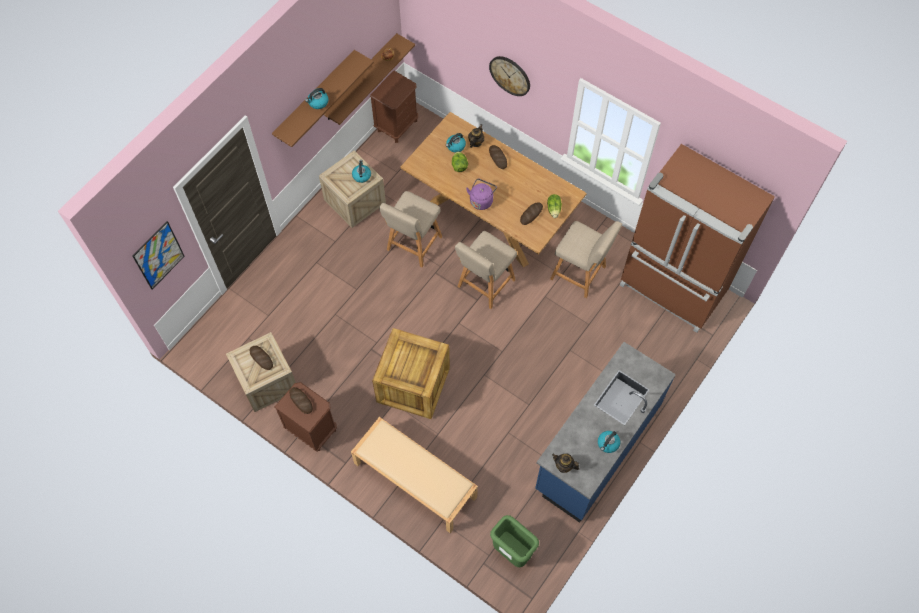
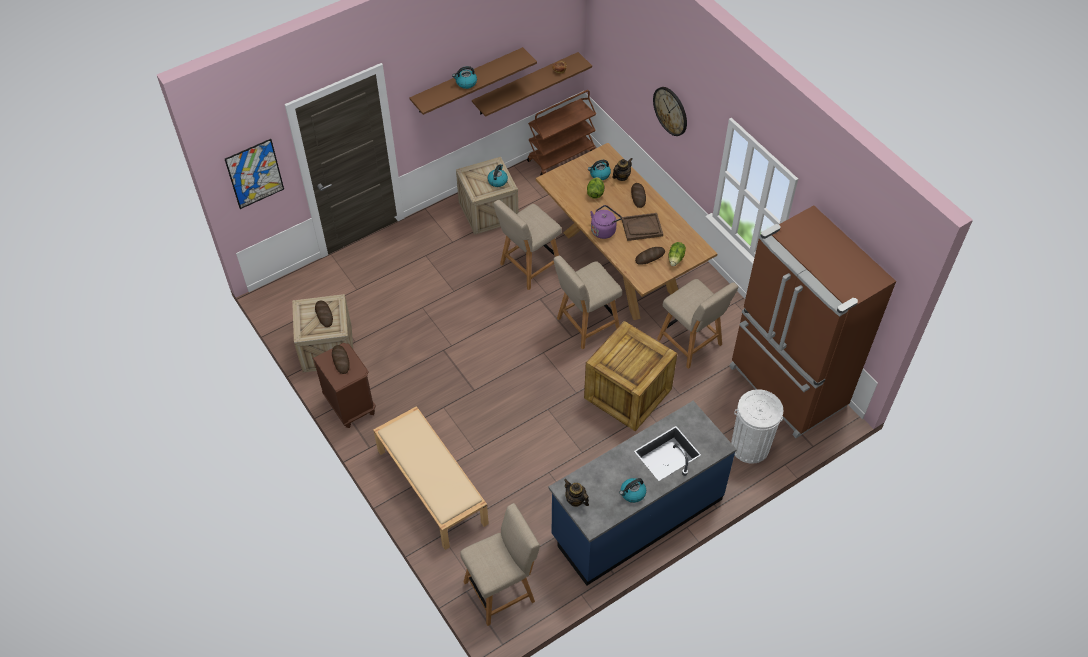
camera: 20 degrees right, 10 degrees down
(397, 125) = (561, 155): brown nightstand -> brown cart
(414, 386) = (470, 397): crate -> crate (628, 394)
(512, 551) = (502, 590): green trash can -> beige chair
(513, 188) = (642, 228): none -> brown tray
(663, 352) = (750, 446): none -> white trash can

